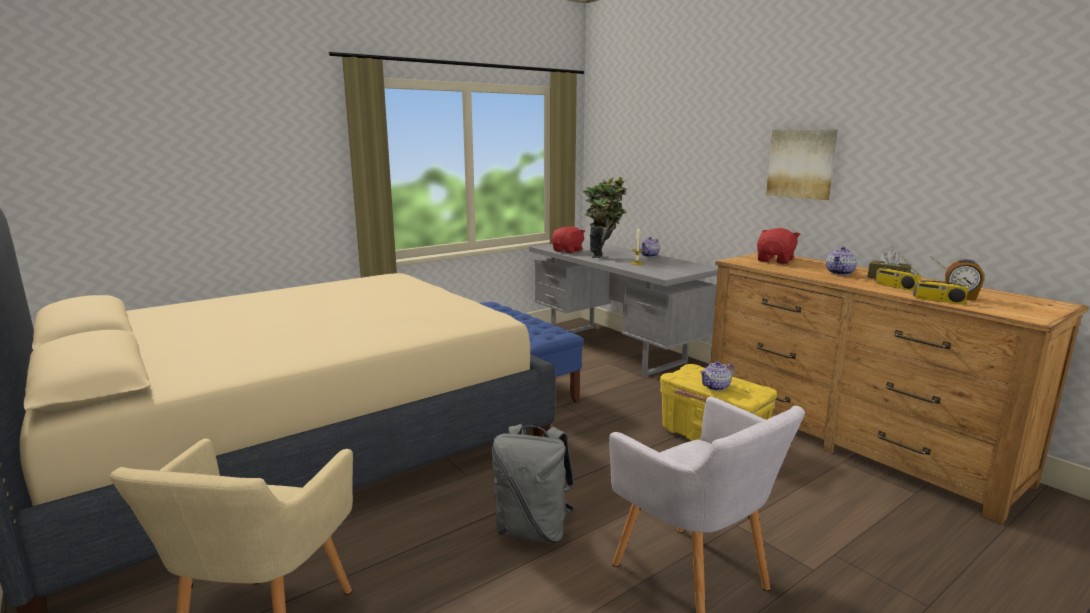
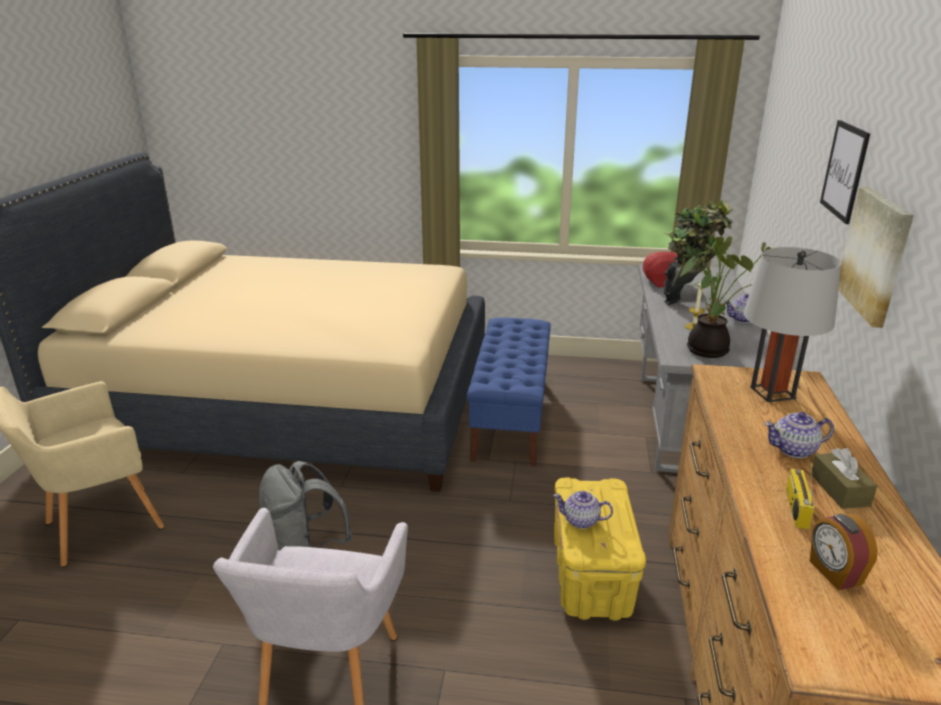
camera: 45 degrees right, 10 degrees up
(672, 270) = (711, 351): none -> potted plant
(736, 129) = (844, 170): none -> picture
(775, 260) = (772, 393): red plush toy -> grey table lamp
(938, 300) = (776, 558): radio -> none

